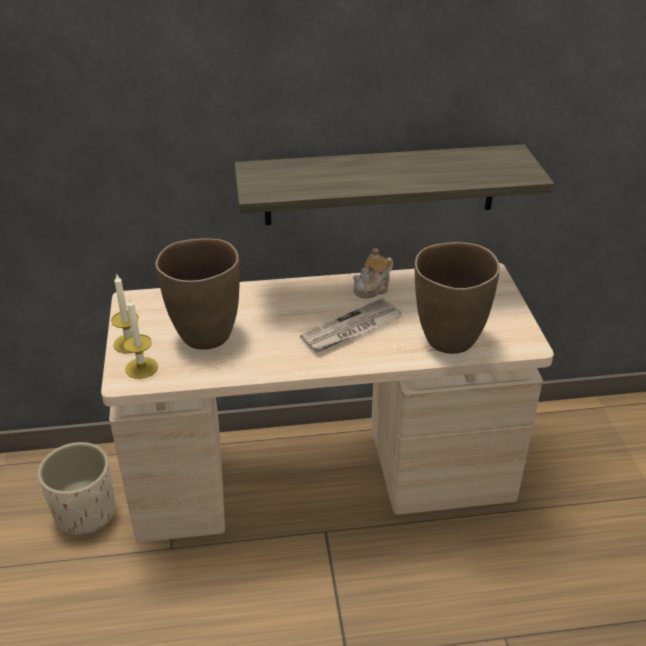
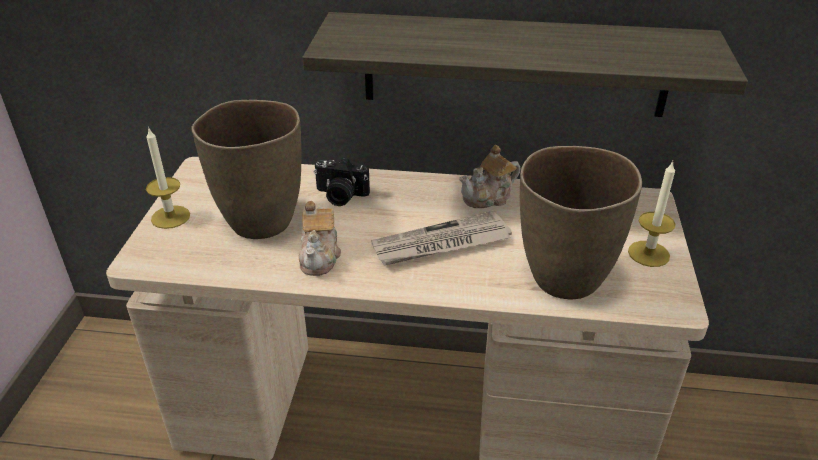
camera: 15 degrees right, 0 degrees up
(85, 512) = (137, 400): beige planter -> none
(141, 368) = (168, 248): candle -> candle (648, 254)
(258, 305) = (340, 196): none -> camera
(265, 354) = (320, 256): none -> teapot

